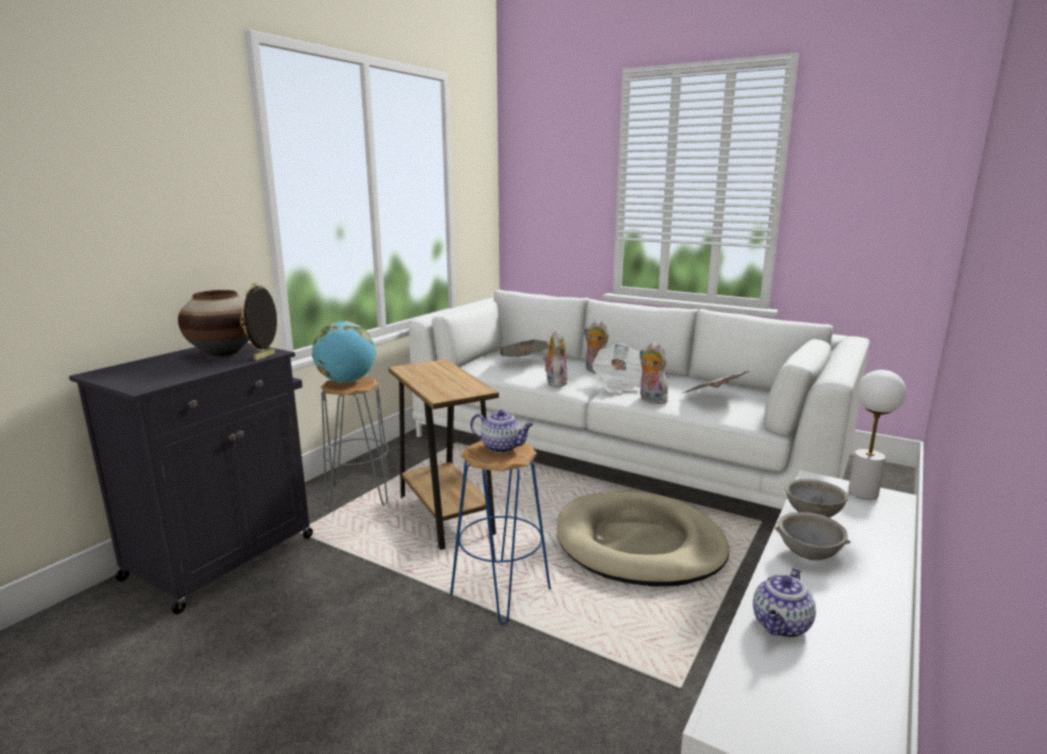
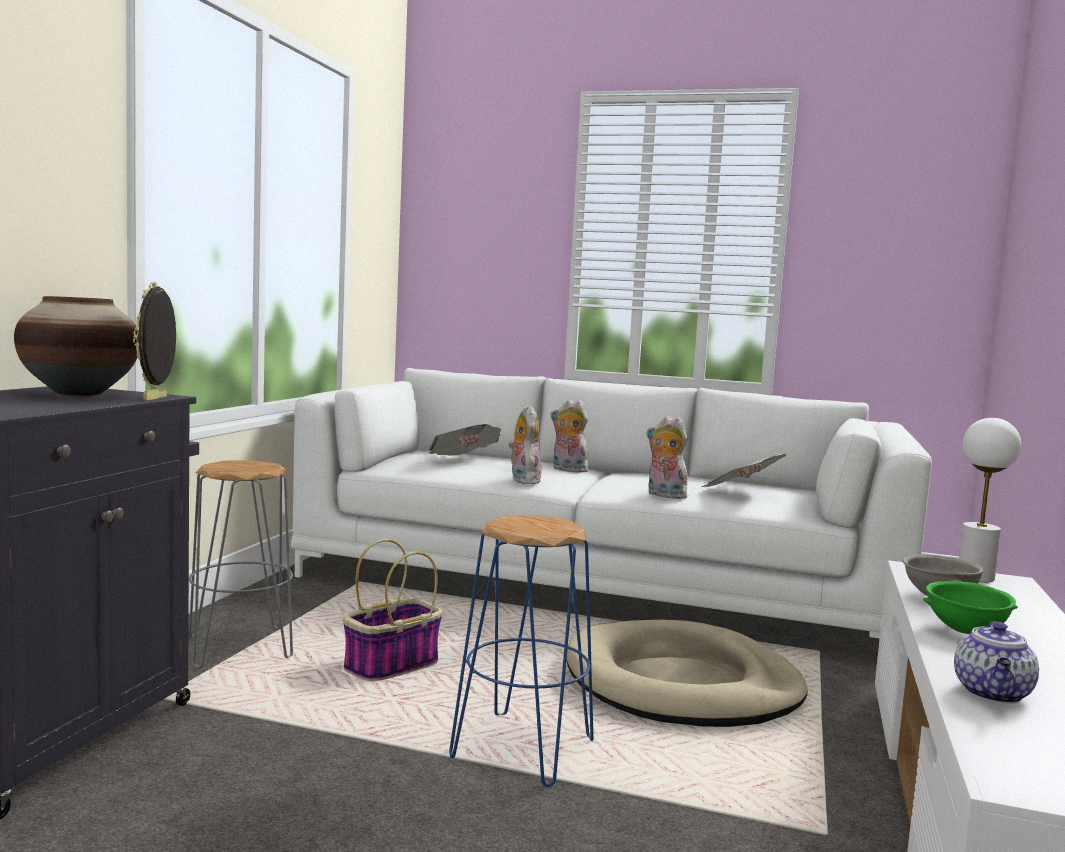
camera: 15 degrees left, 10 degrees down
(347, 382) = (237, 465): globe -> none
(445, 515) = (391, 667): brown side table -> basket
(502, 447) = (537, 523): teapot -> none
(618, 383) = (610, 480): newspaper -> none
(808, 555) = (966, 632): grey bowl -> green bowl

